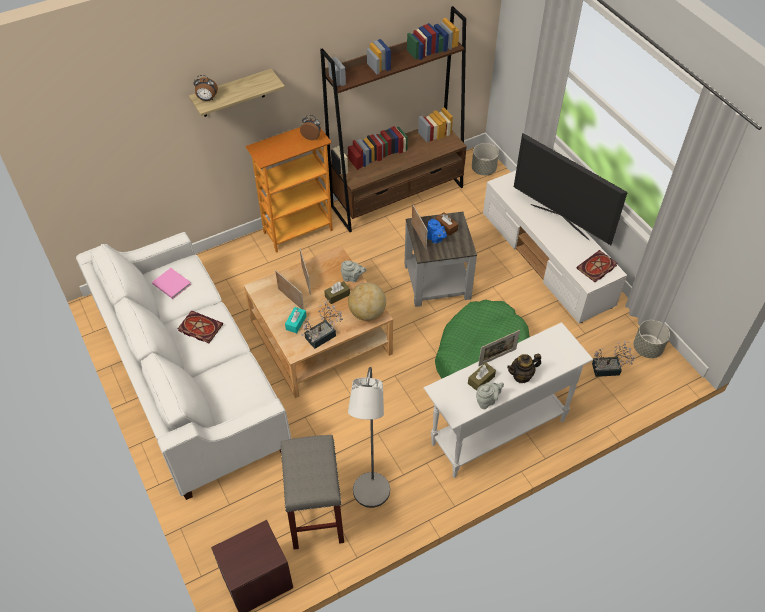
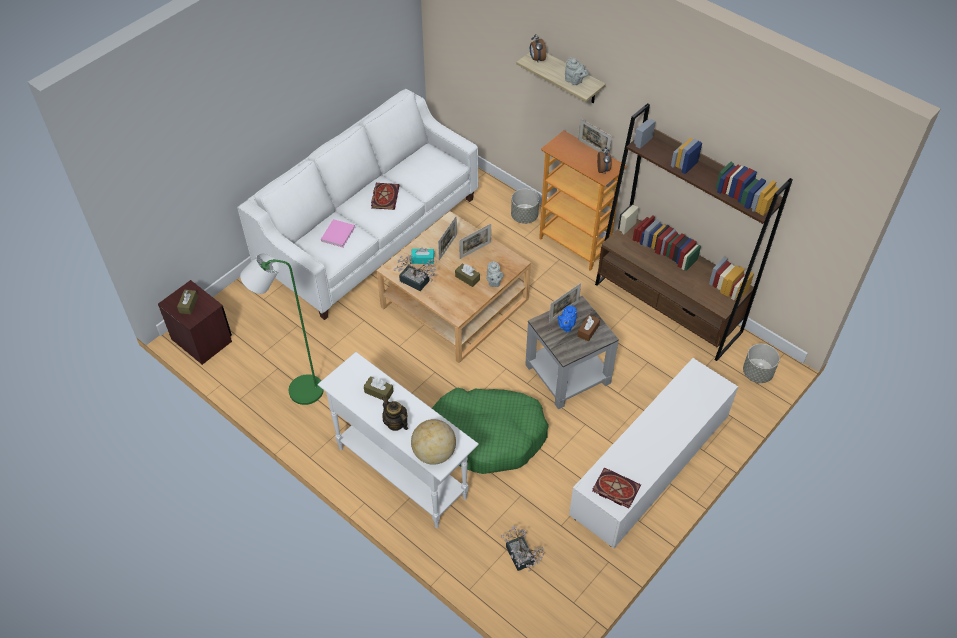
camera: 70 degrees right, 0 degrees up
(171, 283) = (424, 163): pink book -> pink book (338, 233)
(249, 556) = (188, 305): none -> brown tissue box
(316, 516) = (269, 359): grey stool -> none
(367, 313) = (456, 306): globe -> globe (434, 453)
(370, 497) = (299, 391): grey floor lamp -> green floor lamp
(487, 401) = (356, 402): grey teapot -> grey teapot (574, 81)
(497, 357) = (410, 398): picture frame -> picture frame (593, 148)
(560, 221) = (669, 439): television -> none
(647, 348) = (567, 594): grey planter -> grey planter (524, 216)

